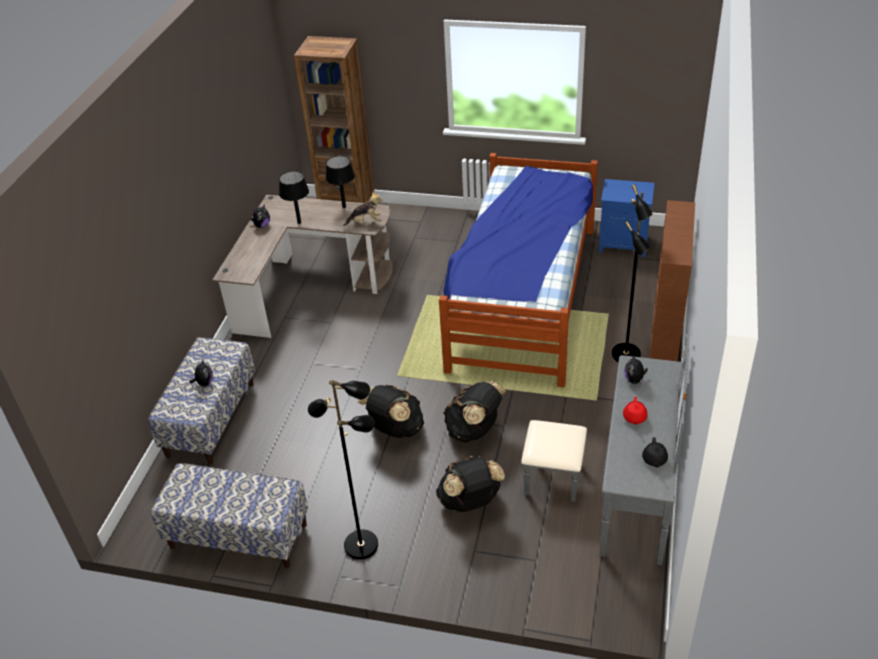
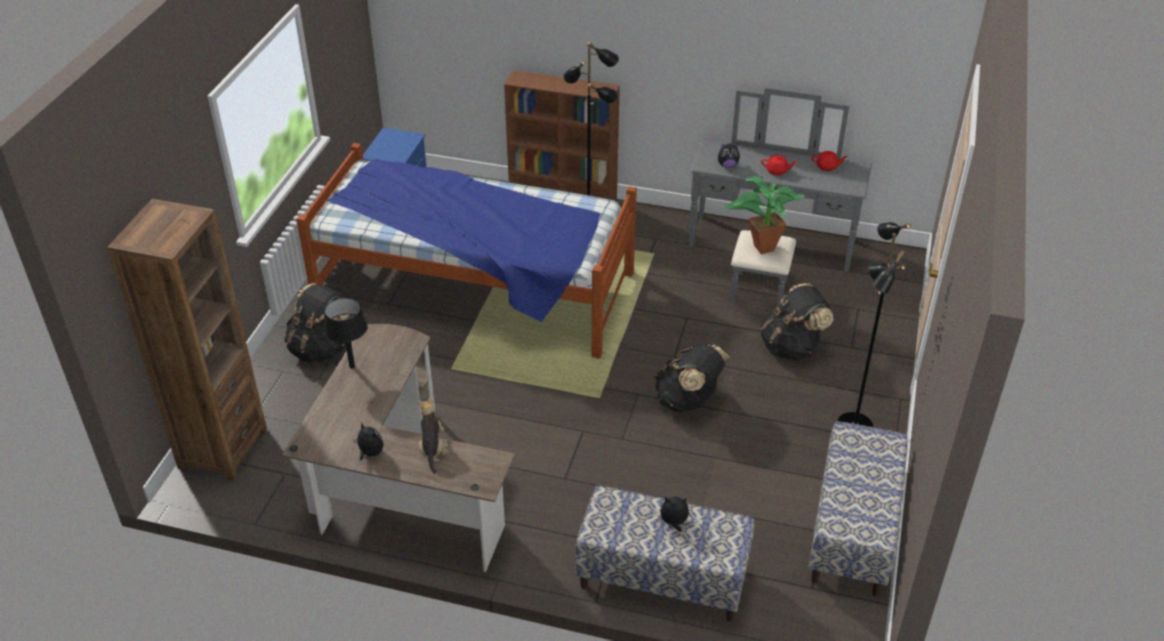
camera: 90 degrees left, 0 degrees up
(299, 223) = (376, 412): black table lamp -> none
(365, 222) = (398, 345): plush toy -> plush toy (432, 448)
(474, 430) = (692, 339): black backpack -> black backpack (320, 348)
(551, 435) = (759, 248): none -> potted plant
(654, 460) = (827, 167): black teapot -> red teapot

